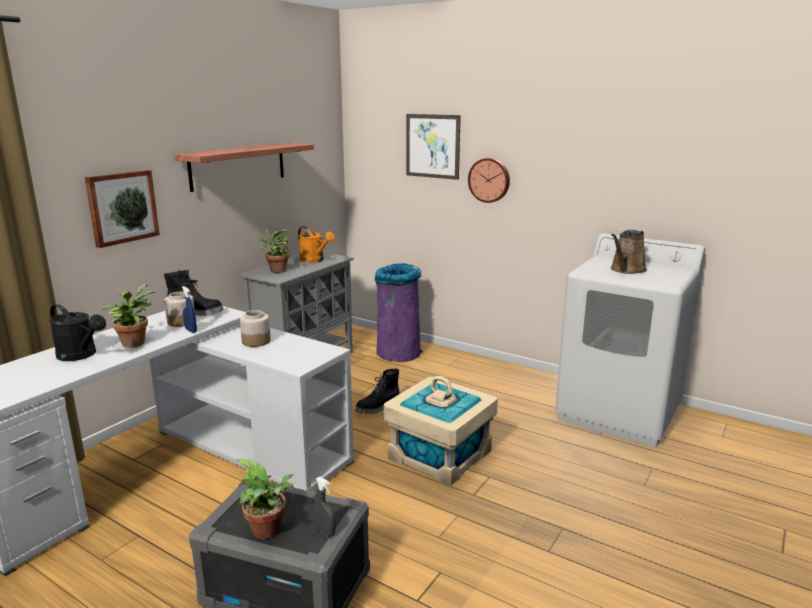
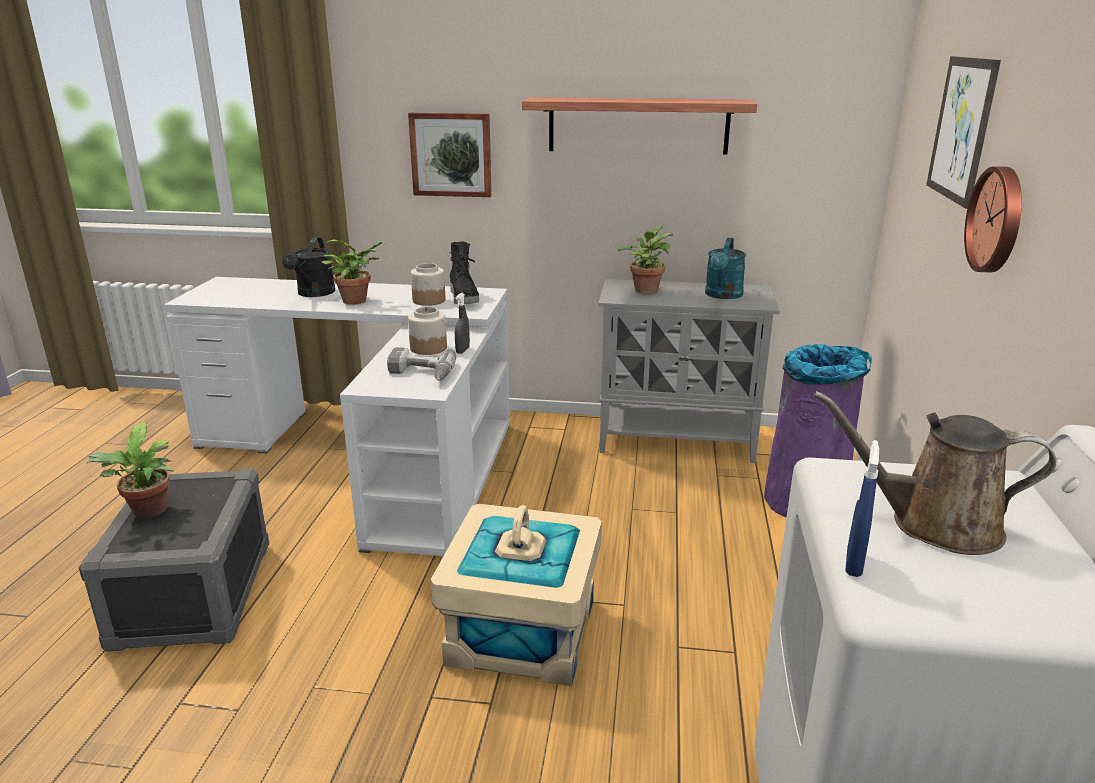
camera: 65 degrees right, 5 degrees up
(191, 330) = (407, 310): blue spray bottle -> blue spray bottle (854, 564)
(299, 349) = (420, 374): none -> power drill
(315, 260) = (723, 295): orange watering can -> turquoise watering can
(325, 531) = (148, 546): grey spray bottle -> grey spray bottle (462, 350)
(378, 407) = (611, 536): black boot -> none

